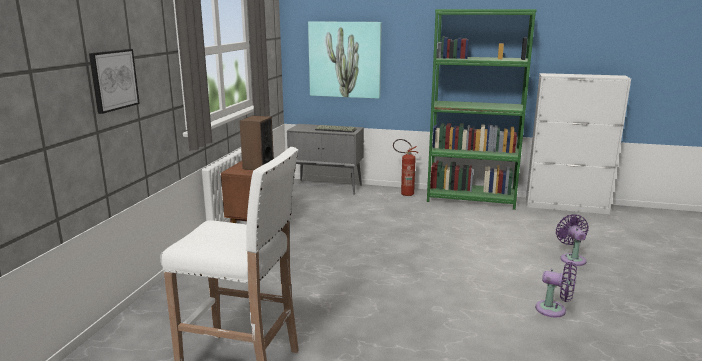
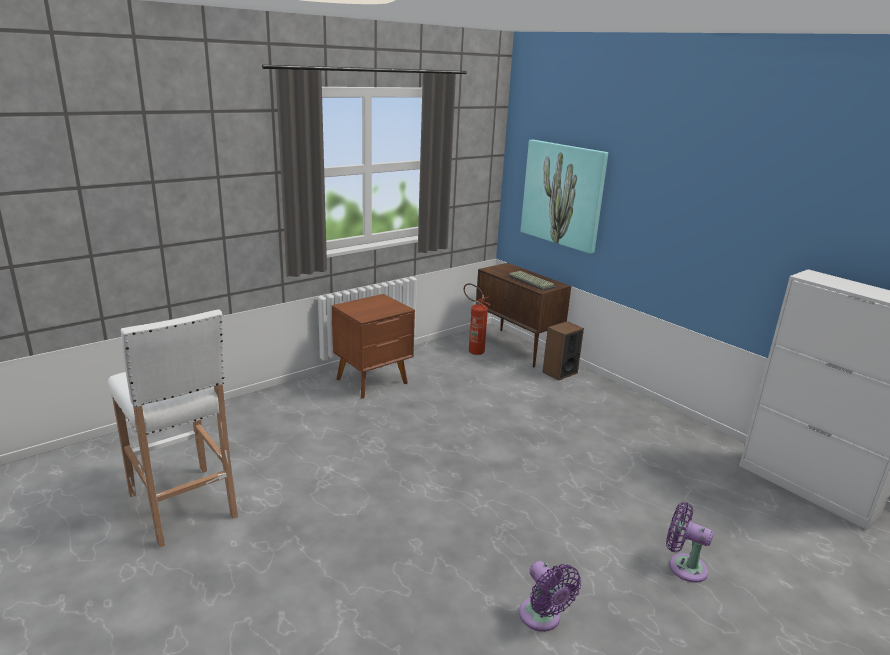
camera: 35 degrees right, 5 degrees up
(113, 80) = (186, 198): picture -> none
(258, 166) = (375, 307): speaker -> speaker (559, 372)
(327, 187) = (517, 348): grey cabinet -> brown cabinet
(404, 194) = (593, 386): fire extinguisher -> fire extinguisher (472, 350)
(471, 199) = (671, 425): green bookcase -> none
(571, 258) = (683, 566): purple fan -> purple fan turned 90 degrees counterclockwise

